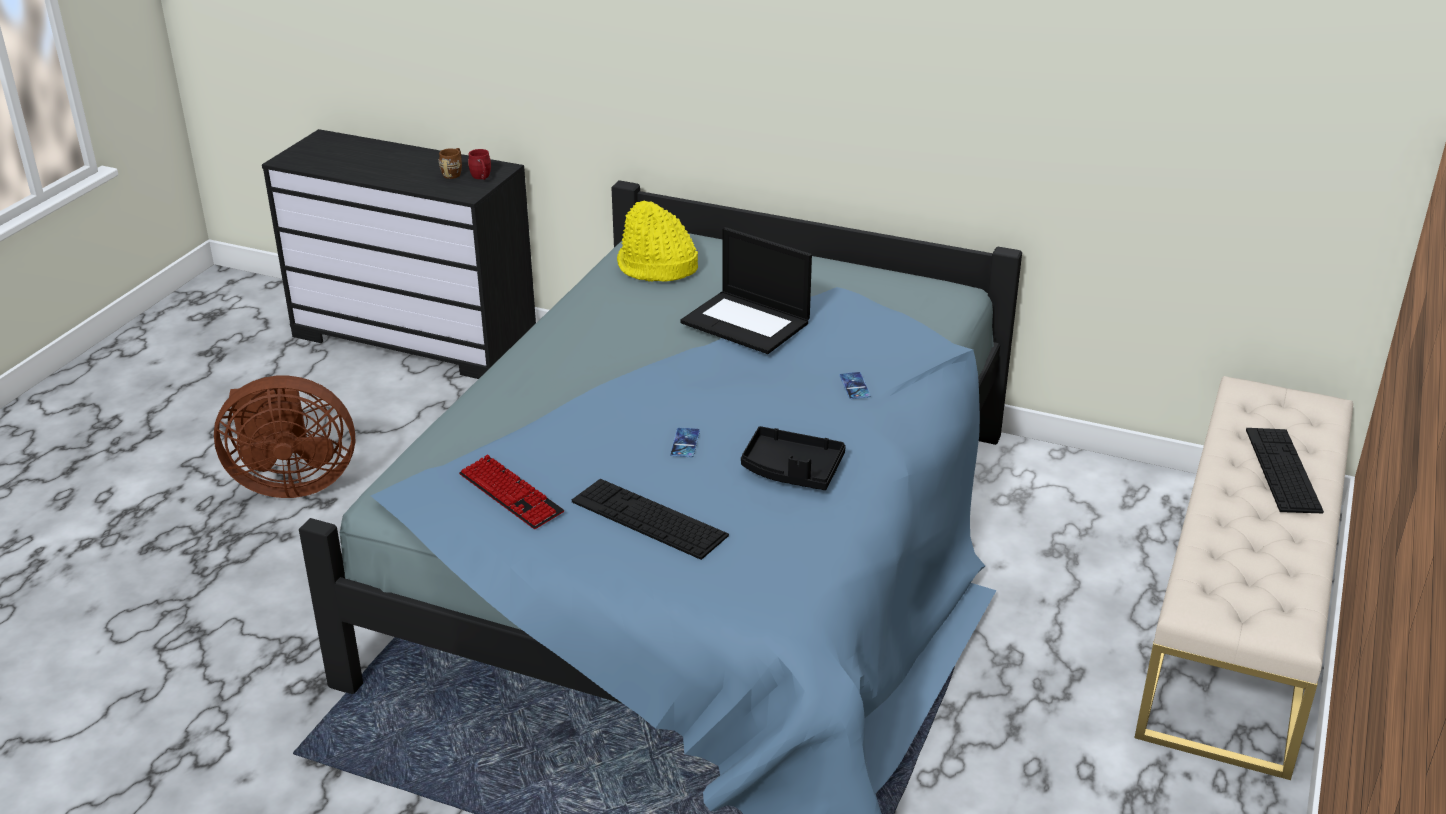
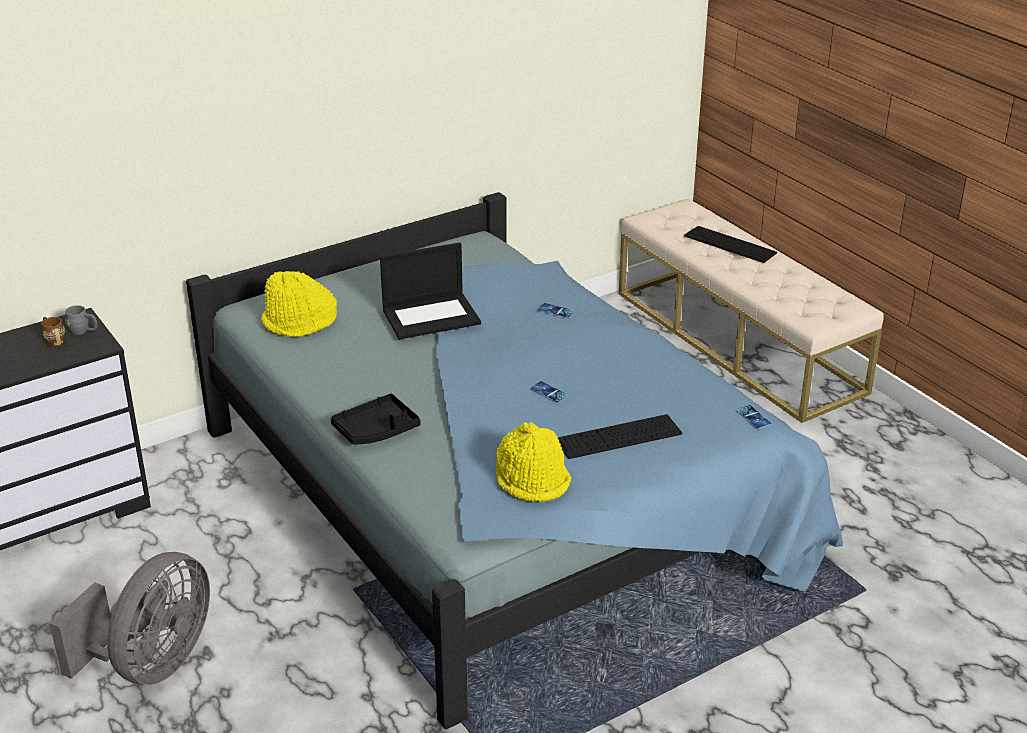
camera: 55 degrees left, 0 degrees up
(291, 483) = (152, 664): brown fan -> grey fan
(481, 177) = (83, 331): red mug -> grey mug
(511, 494) = (532, 479): keyboard -> yellow hat
(792, 470) = (622, 368): black tray -> black tray (376, 430)
(798, 600) = (753, 417): none -> phone

